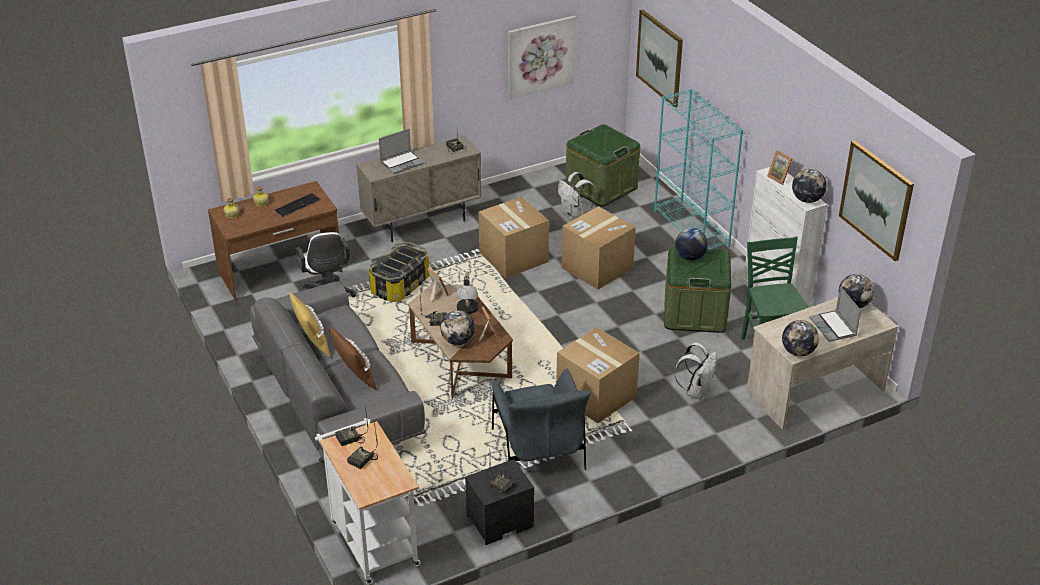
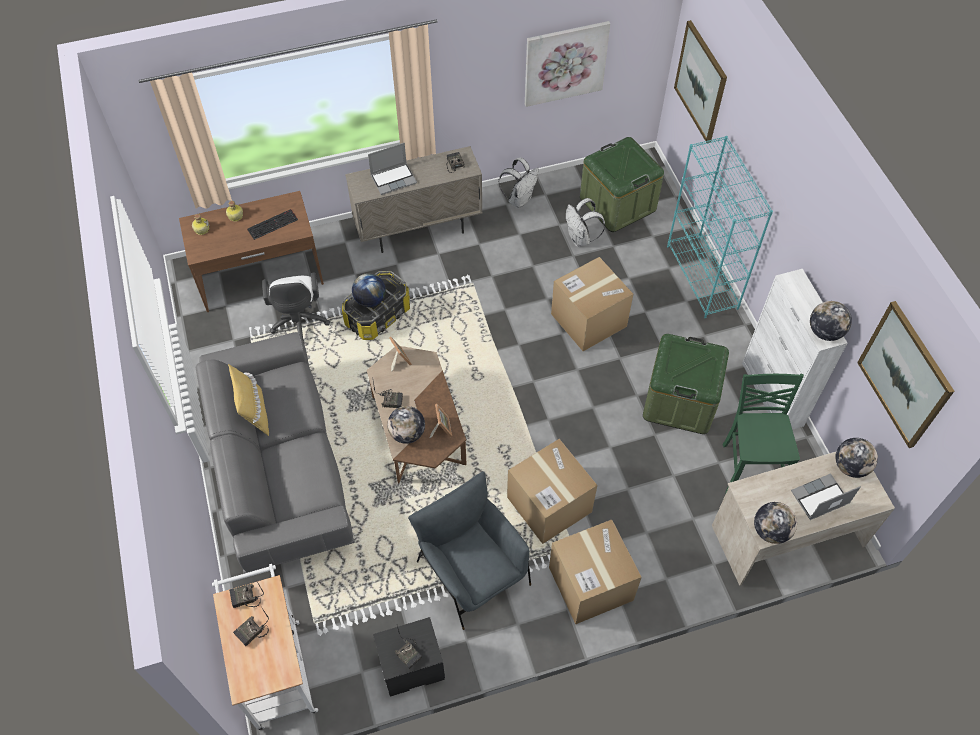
camera: 10 degrees right, 20 degrees up
(354, 377) = (287, 472): brown pillow -> none
(467, 311) = (426, 391): table lamp -> none
(513, 257) = (503, 292): cardboard box -> cardboard box (590, 584)
(538, 450) = (472, 572): grey armchair -> grey armchair turned 150 degrees clockwise
(690, 257) = (682, 353): globe -> globe (370, 300)
(696, 391) = (658, 514): white backpack -> white backpack (519, 199)
(779, 178) = (800, 291): picture frame -> none
(833, 327) = (819, 498): laptop -> laptop turned 75 degrees clockwise

